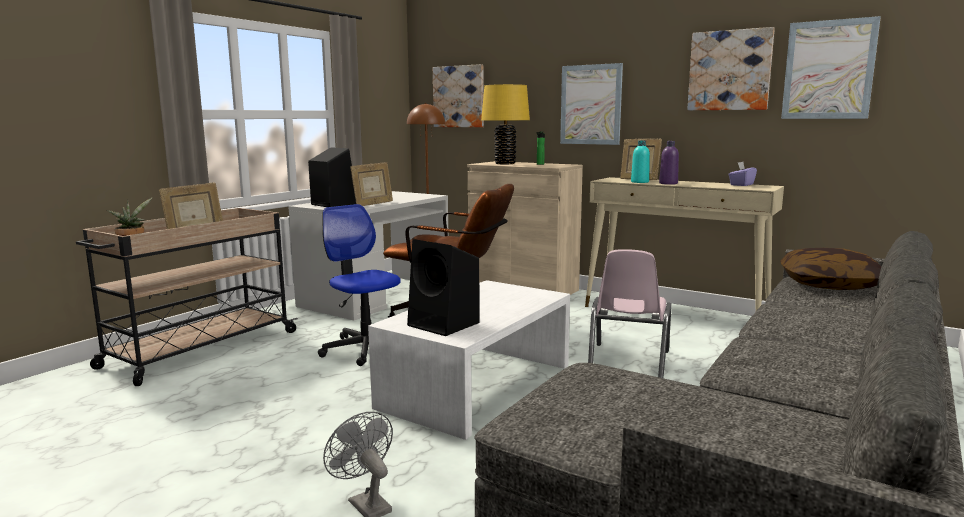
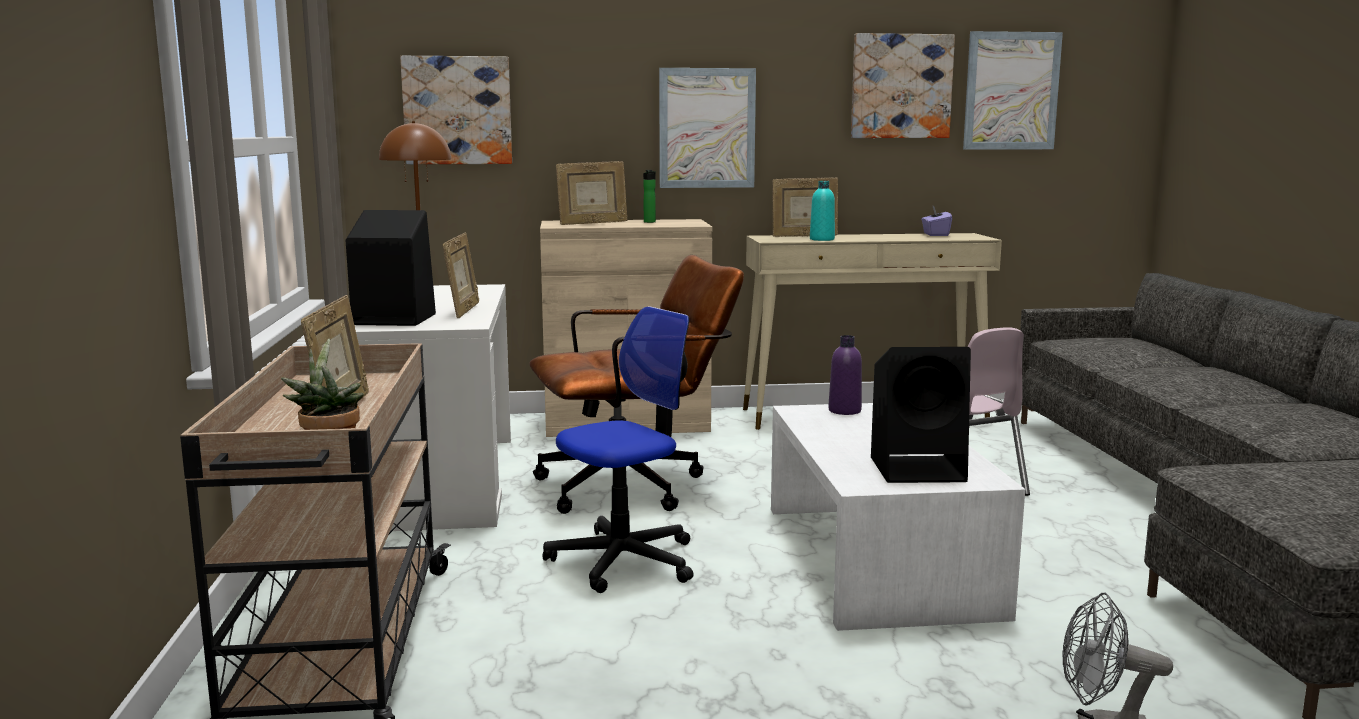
camera: 40 degrees left, 0 degrees up
(365, 349) = (624, 560): office chair -> office chair turned 135 degrees clockwise
(505, 163) = (592, 223): yellow table lamp -> picture frame
(668, 183) = (861, 239): purple bottle -> purple bottle (844, 411)
(828, 285) = (1106, 343): pillow -> none

